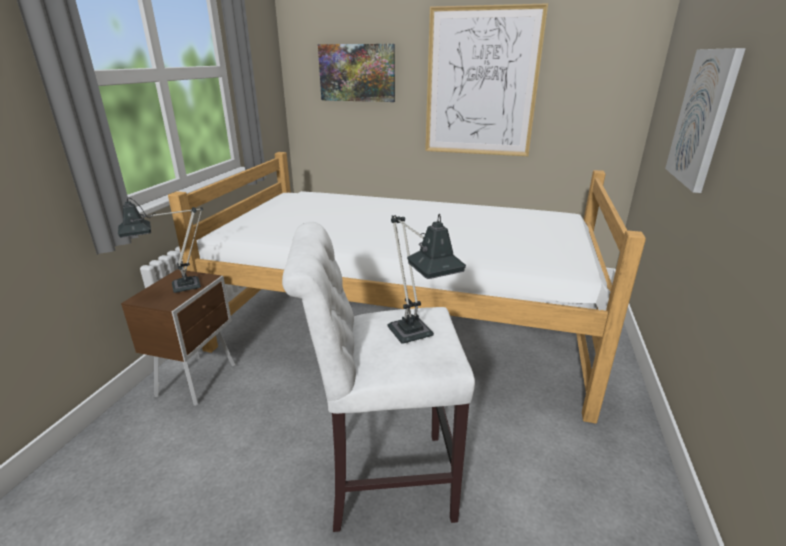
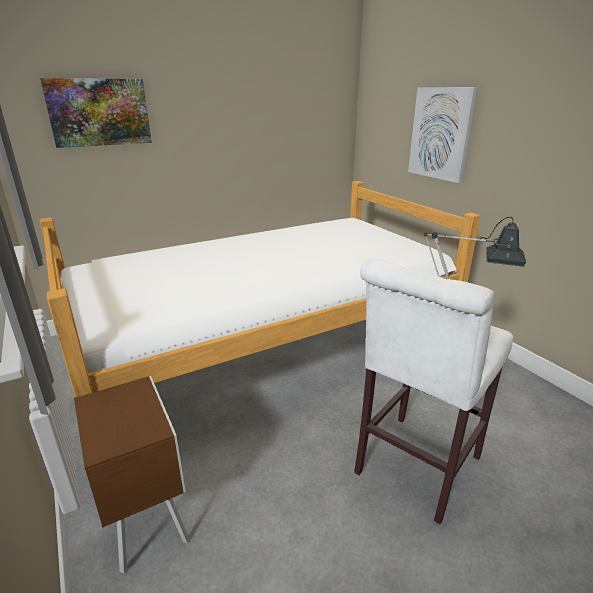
camera: 45 degrees left, 0 degrees up
(178, 288) = (126, 412): table lamp -> none
(481, 84) = (234, 118): picture -> none

